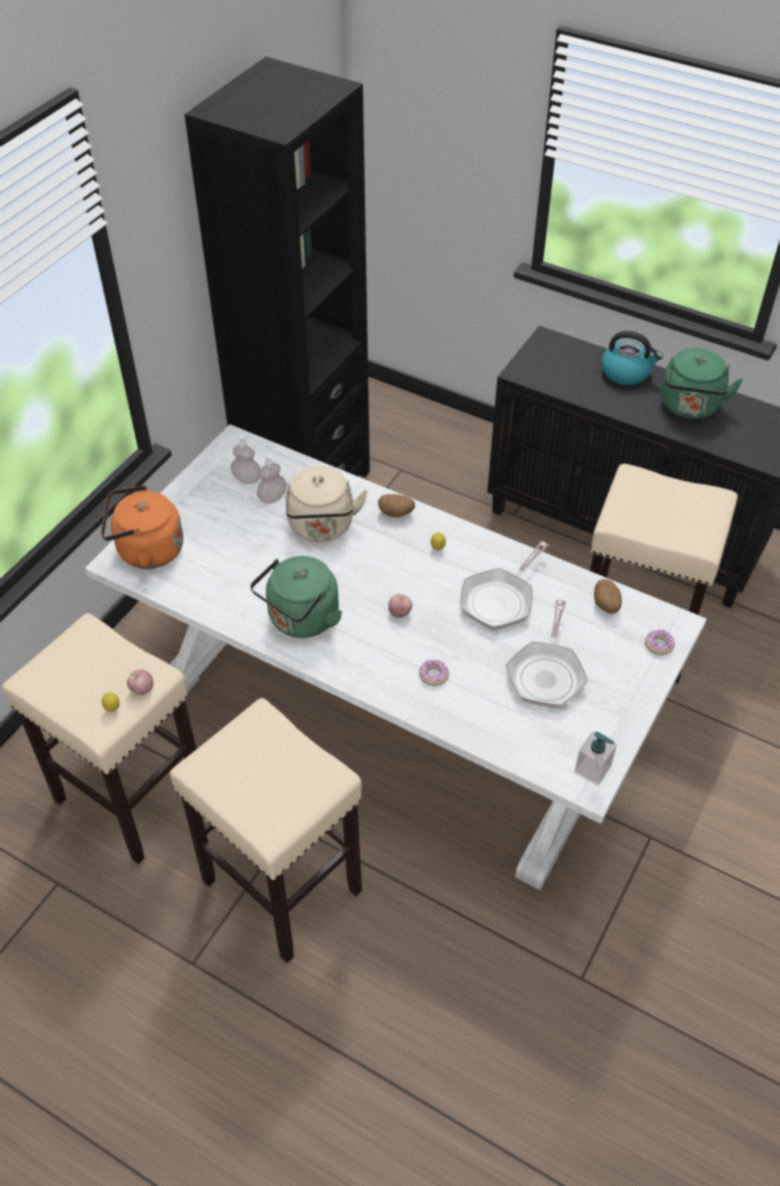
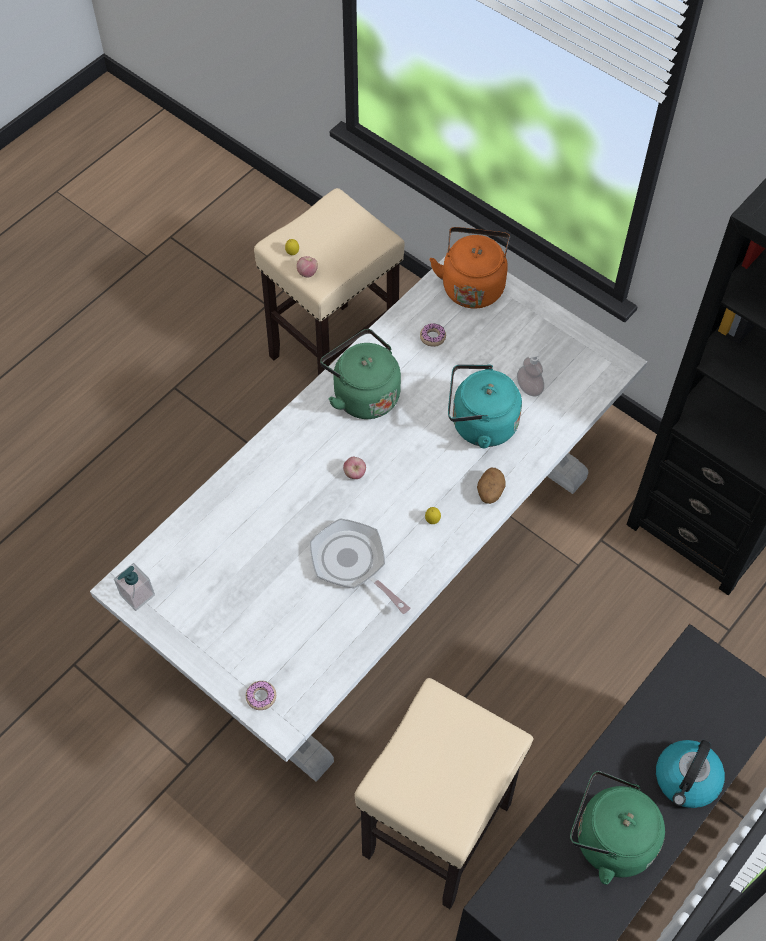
camera: 100 degrees right, 10 degrees up
(247, 478) = (559, 369): soap dispenser -> none
(280, 885) = (223, 452): beige stool -> none
(322, 527) = (479, 424): beige kettle -> turquoise kettle
(433, 675) = (274, 489): donut -> donut (432, 337)
(546, 674) = (252, 583): frying pan -> none
(606, 605) = (324, 661): potato -> none

